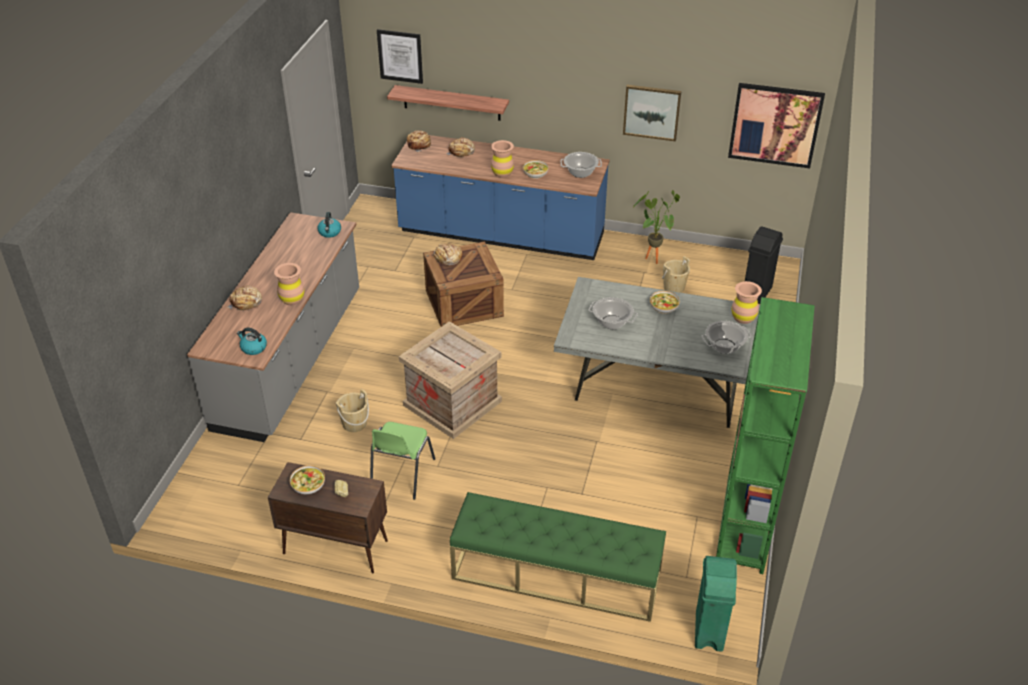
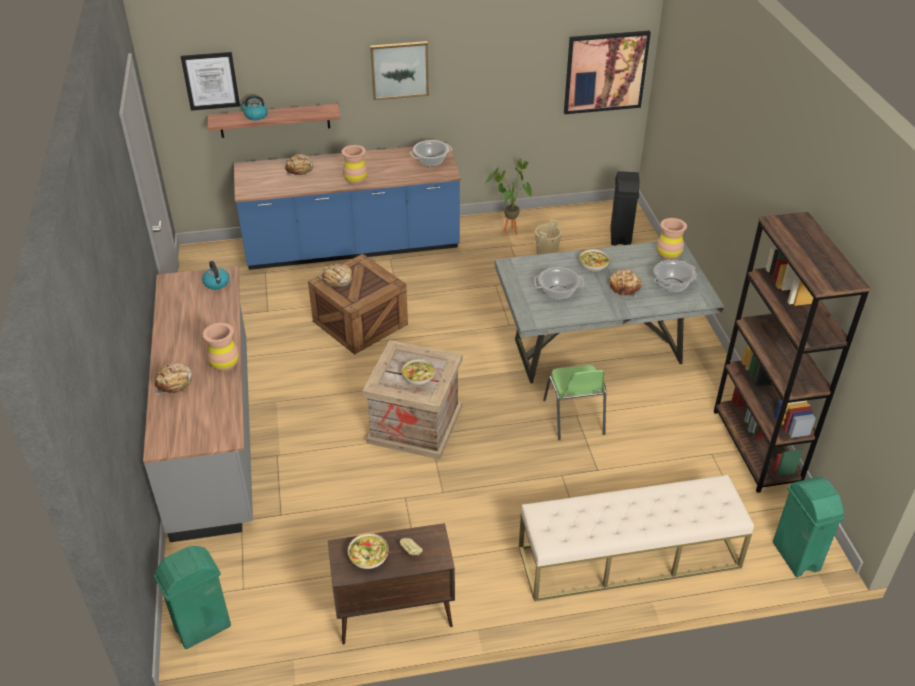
camera: 25 degrees left, 0 degrees up
(192, 502) = (202, 627): none -> green trash can
(253, 348) = (217, 429): kettle -> kettle (255, 116)
(354, 423) = (328, 478): beige bucket -> none
(401, 475) = (412, 514): green chair -> green chair (574, 418)
(419, 145) = (250, 173): bread -> bread (625, 287)
(535, 173) = (388, 173): bowl -> bowl (418, 377)
(556, 575) = (628, 557): green bench -> beige bench
(651, 112) = (486, 85): picture -> picture (399, 70)
(744, 525) = (756, 447): green bookcase -> brown bookcase

